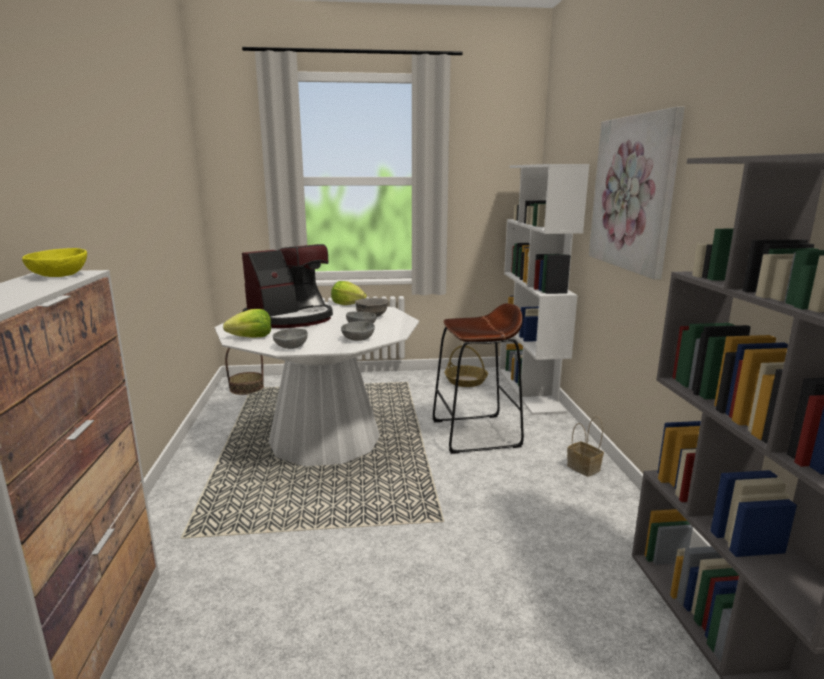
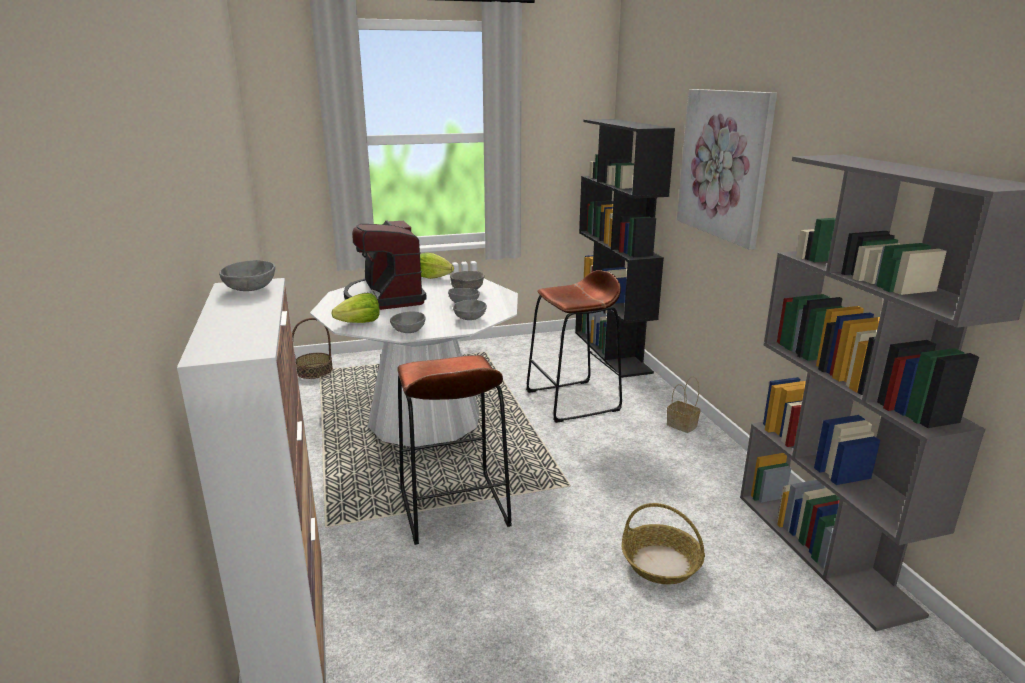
camera: 10 degrees left, 5 degrees up
(59, 276) = (250, 289): yellow bowl -> grey bowl
(291, 318) = (385, 297): coffee machine -> coffee machine turned 120 degrees clockwise
(314, 532) = (453, 508): none -> brown stool
(466, 381) = (545, 347): basket -> basket (661, 563)
(530, 390) = (612, 352): white bookcase -> black bookcase

